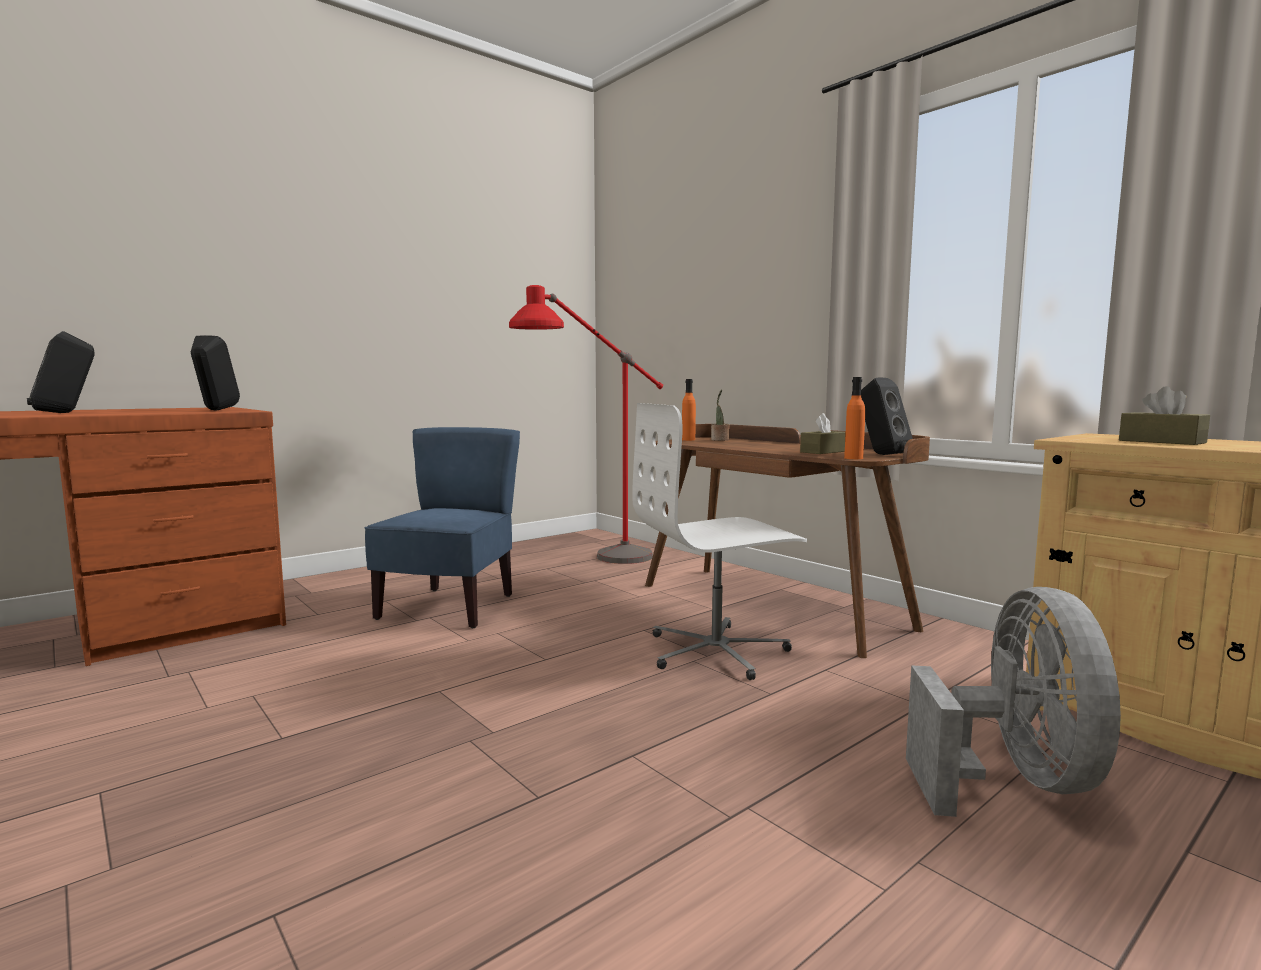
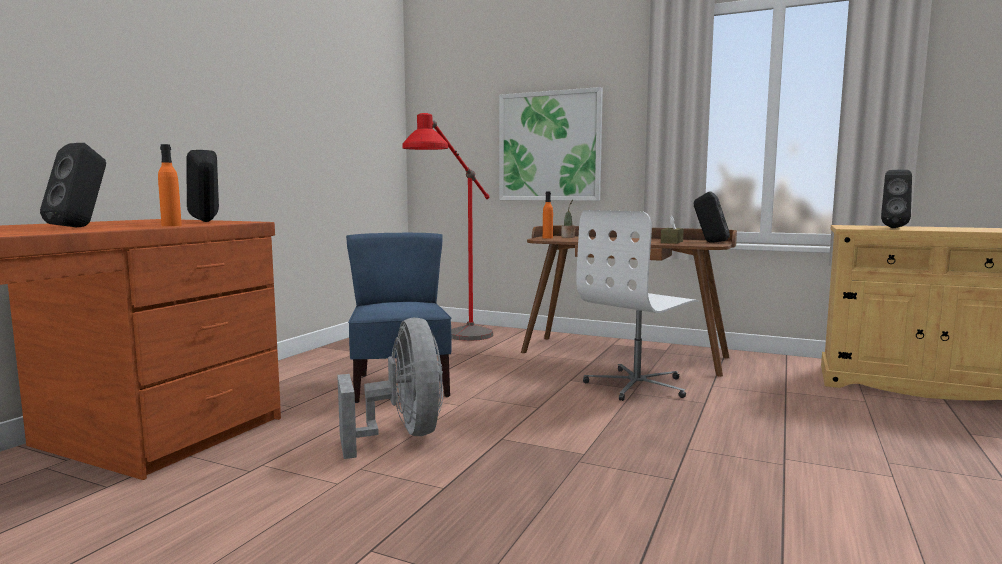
camera: 25 degrees left, 0 degrees up
(729, 320) = (549, 146): none -> picture
(853, 458) = (708, 245): orange bottle -> orange bottle (171, 225)
(1014, 780) = (874, 420): grey fan -> grey fan (403, 435)
(1161, 441) = (893, 228): brown tissue box -> black speaker

